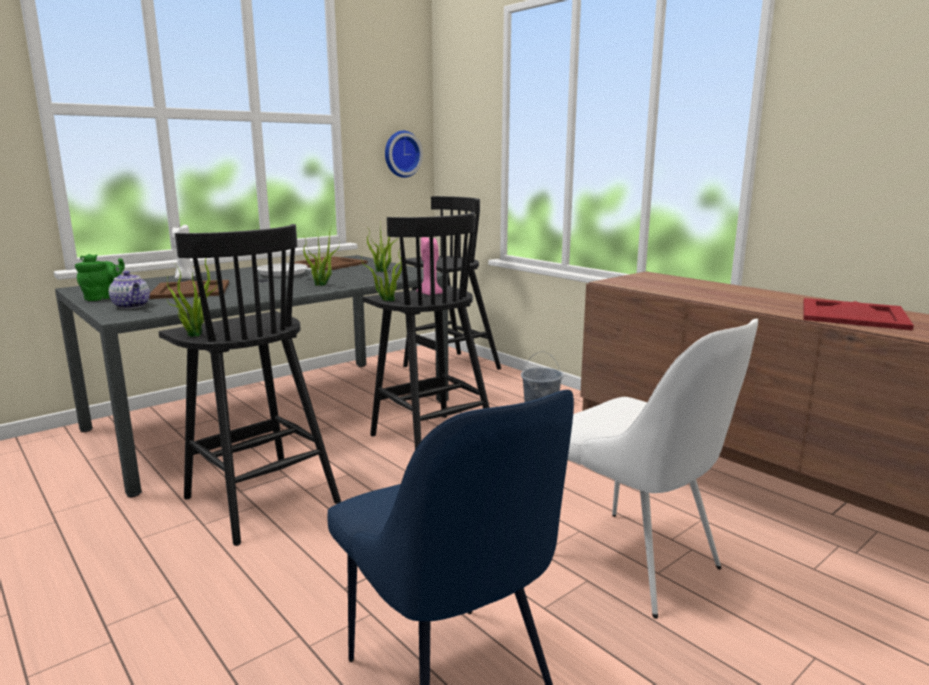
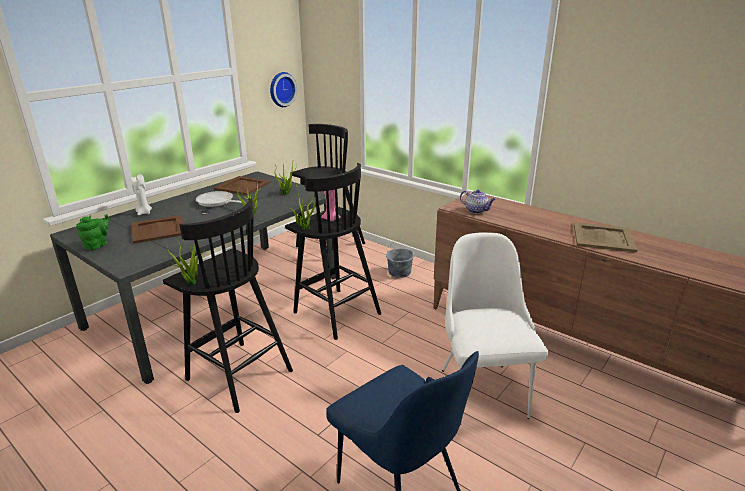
camera: 10 degrees left, 10 degrees up
(132, 306) = (127, 254): teapot -> teapot (476, 211)
(633, 561) = (481, 392): white chair -> white chair turned 135 degrees counterclockwise
(852, 314) = (602, 237): red tray -> beige tray

